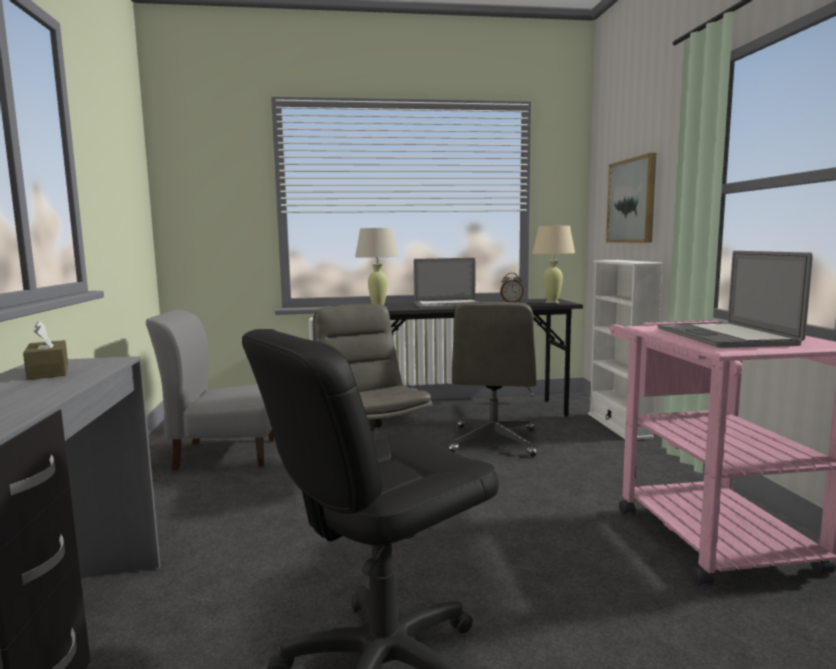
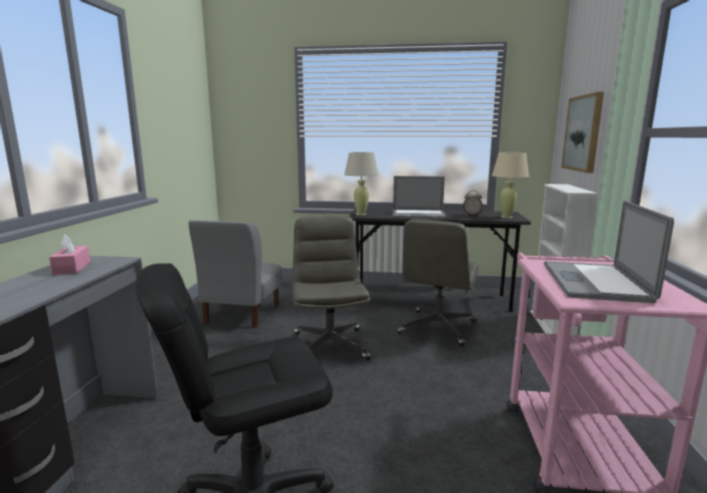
camera: 15 degrees right, 5 degrees up
(48, 371) = (72, 268): brown tissue box -> pink tissue box
(225, 453) = (241, 313): grey chair -> grey chair turned 90 degrees counterclockwise

